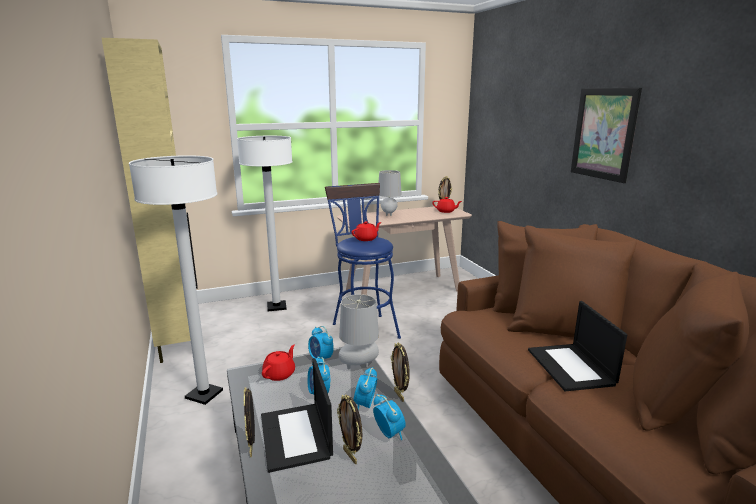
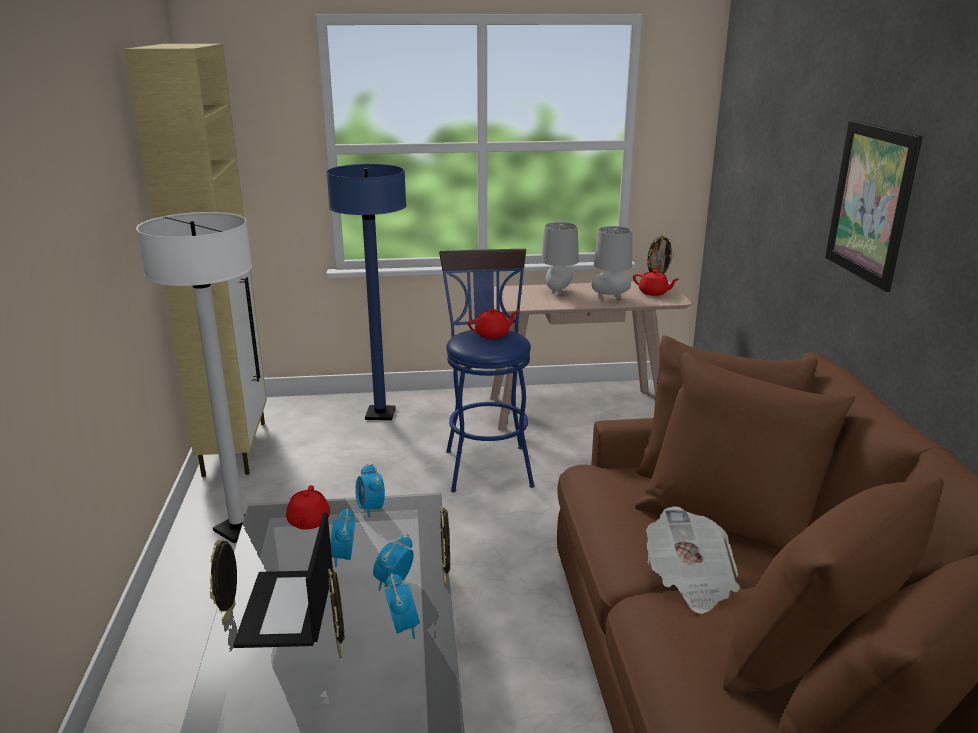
camera: 15 degrees right, 5 degrees up
(276, 307) = (380, 414): white floor lamp -> blue floor lamp
(280, 374) = (308, 521): red teapot -> red teapot turned 135 degrees clockwise
(359, 365) = (416, 526): grey table lamp -> grey table lamp (610, 297)
(571, 367) = (689, 580): laptop -> newspaper

